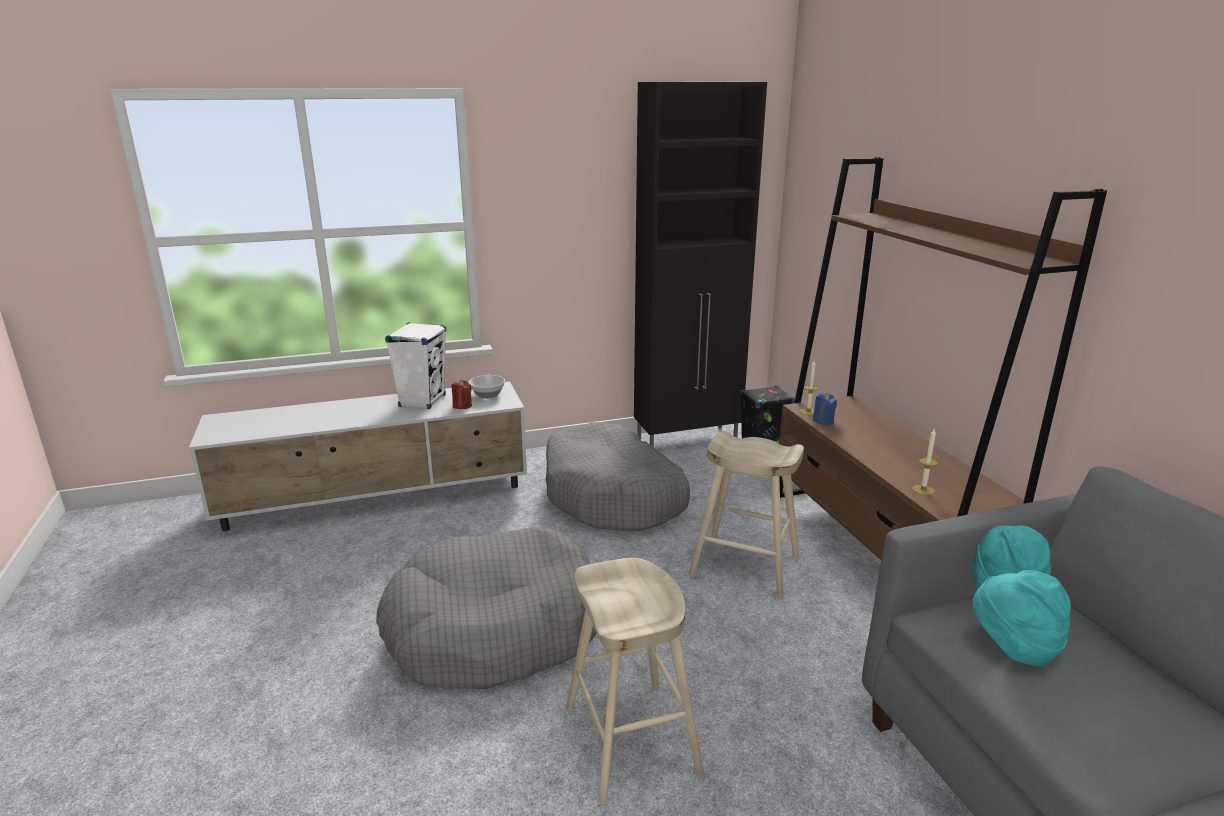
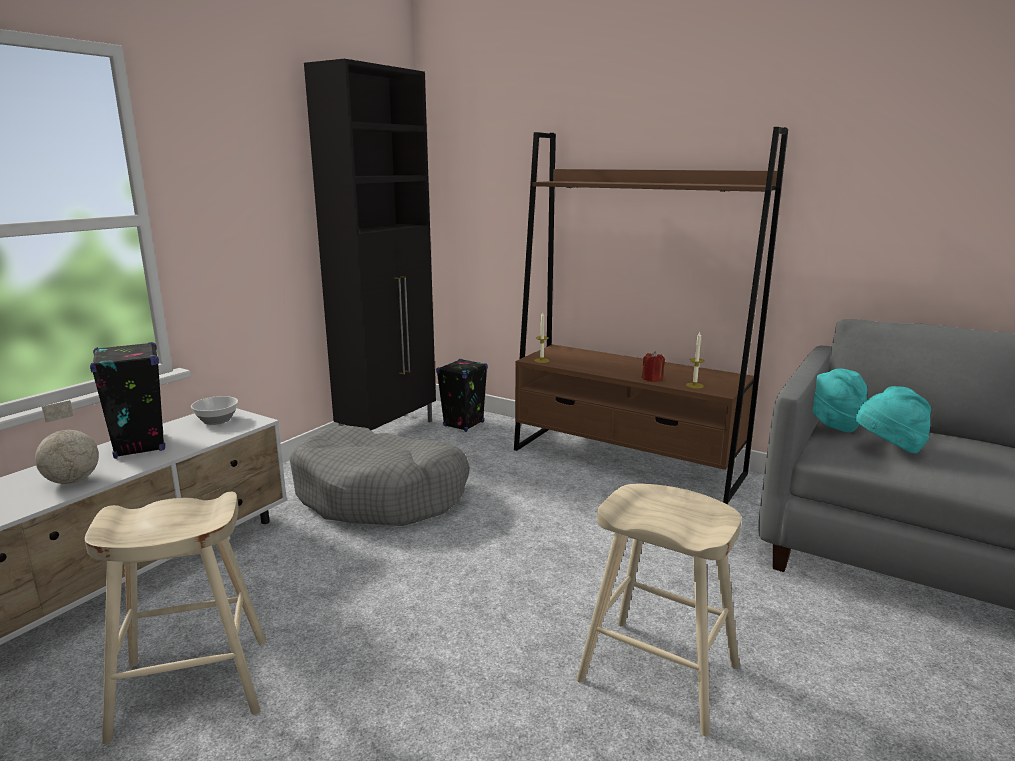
camera: 40 degrees left, 5 degrees down
(362, 415) = (73, 481): none -> globe
(422, 401) = (139, 446): white speaker -> black speaker
(462, 405) = (202, 437): red candle -> red candle (652, 379)
(494, 629) = (420, 654): grey dog bed -> none
(745, 567) = (561, 507): beige stool -> beige stool (192, 687)
(823, 420) = (561, 363): blue candle -> none

